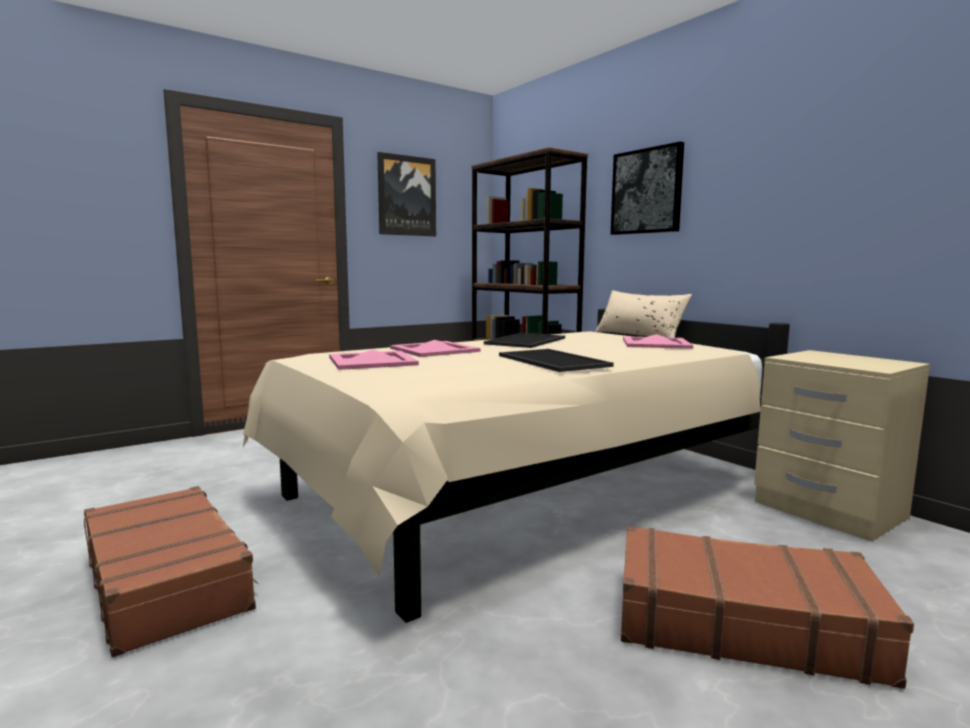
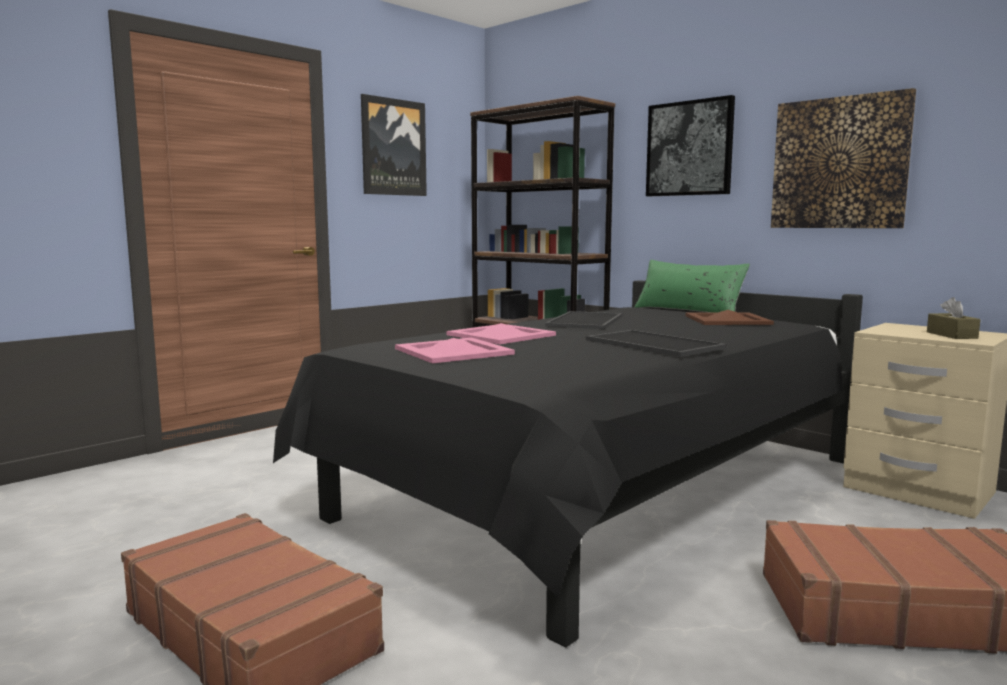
camera: 10 degrees left, 0 degrees up
(525, 491) = (600, 492): beige bed -> black bed
(639, 336) = (688, 311): beige pillow -> green pillow
(655, 343) = (727, 320): pink tray -> brown tray
(772, 201) = (839, 163): none -> picture
(859, 363) = (951, 335): none -> brown tissue box

